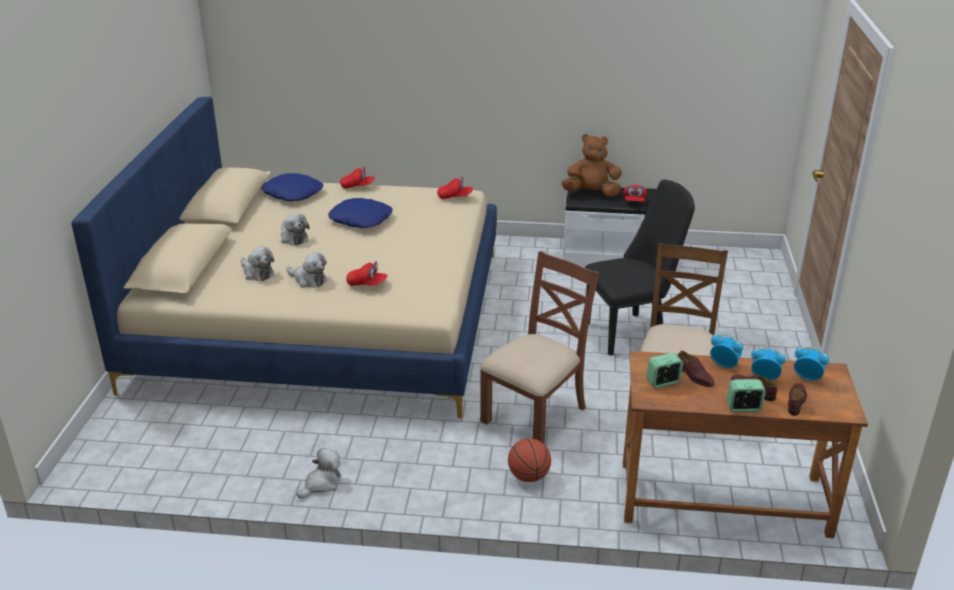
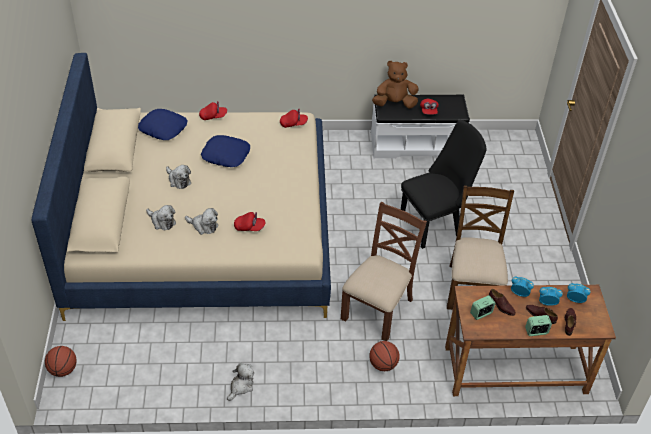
camera: 10 degrees left, 15 degrees up
(92, 446) = (63, 370): none -> basketball

